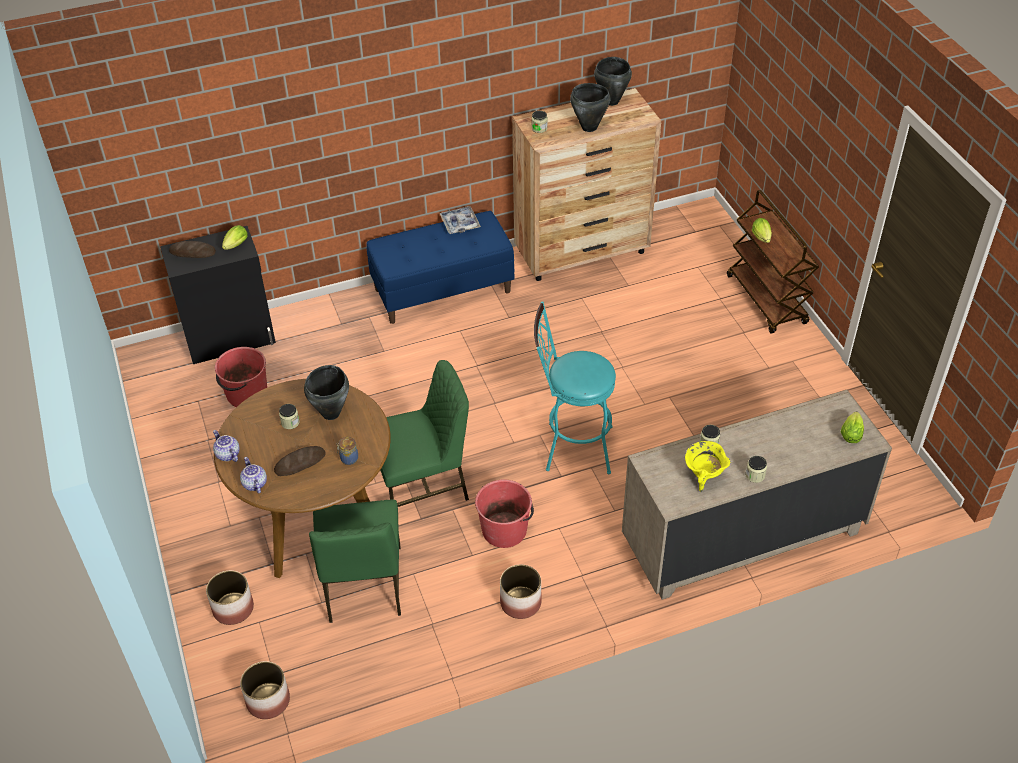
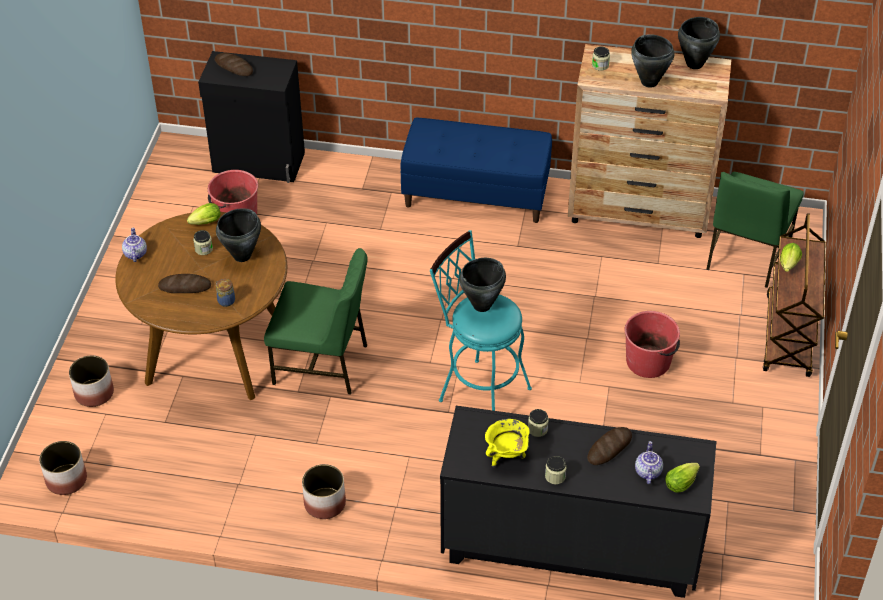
camera: 30 degrees right, 0 degrees up
(235, 246) = (272, 75): lettuce -> lettuce (204, 223)
(254, 484) = (136, 287): teapot -> teapot (647, 471)
(363, 585) = (208, 424): green chair -> green chair (746, 255)
(460, 224) = (511, 134): tray -> none
(505, 529) = (361, 435): red bucket -> red bucket (649, 361)
(573, 365) = (482, 305): none -> black cooking pot
(743, 537) = (571, 545): beige dresser -> black dresser
(775, 432) = (609, 448): none -> bread

